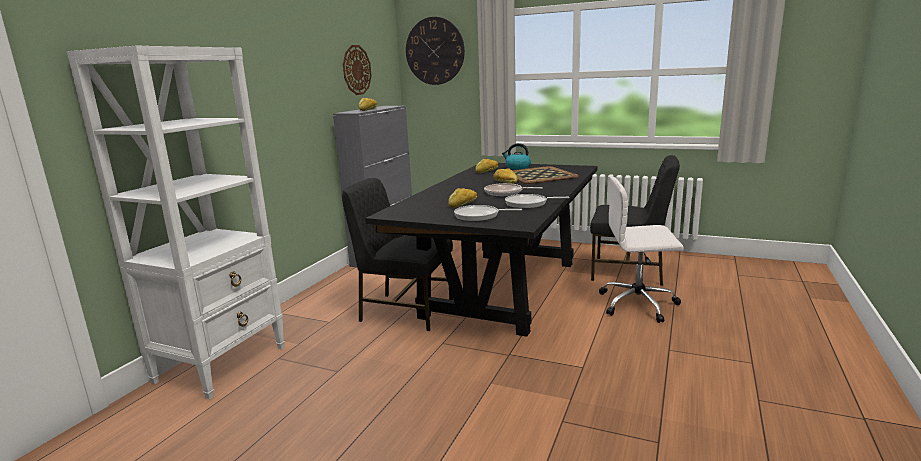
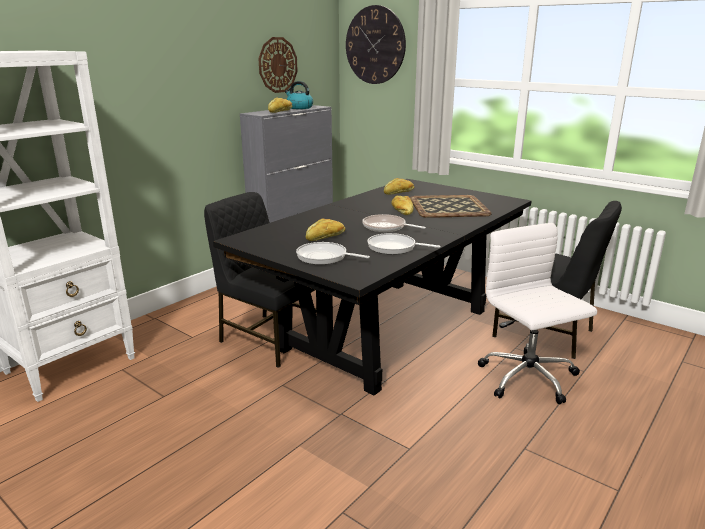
camera: 15 degrees right, 5 degrees up
(517, 167) = (437, 191): kettle -> kettle (299, 108)
(639, 304) = (528, 378): white office chair -> white office chair turned 45 degrees clockwise

